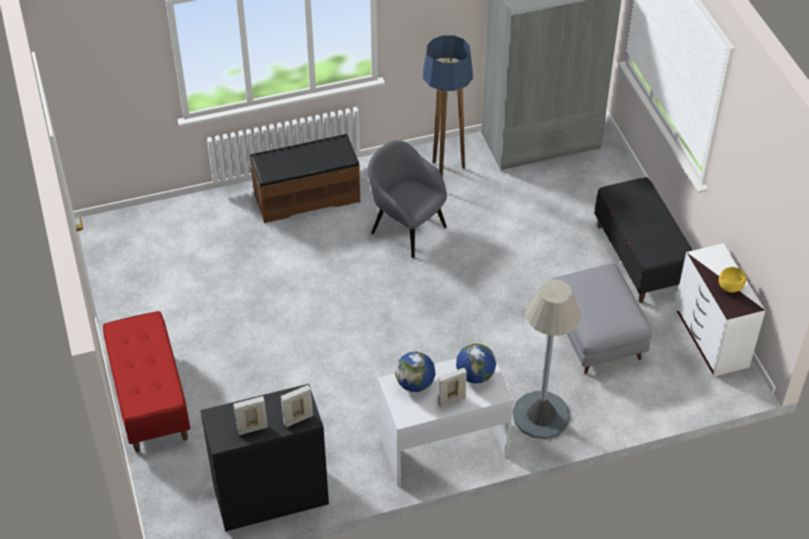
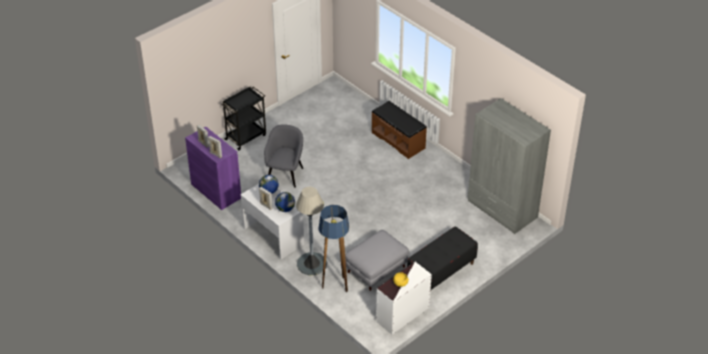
camera: 65 degrees right, 5 degrees down
(150, 399) = (246, 137): red bench -> black cart
(271, 496) = (216, 191): black cabinet -> purple cabinet
(407, 229) = (401, 181): grey armchair -> grey armchair (285, 174)
(445, 176) = (448, 182): floor lamp -> floor lamp (334, 286)

